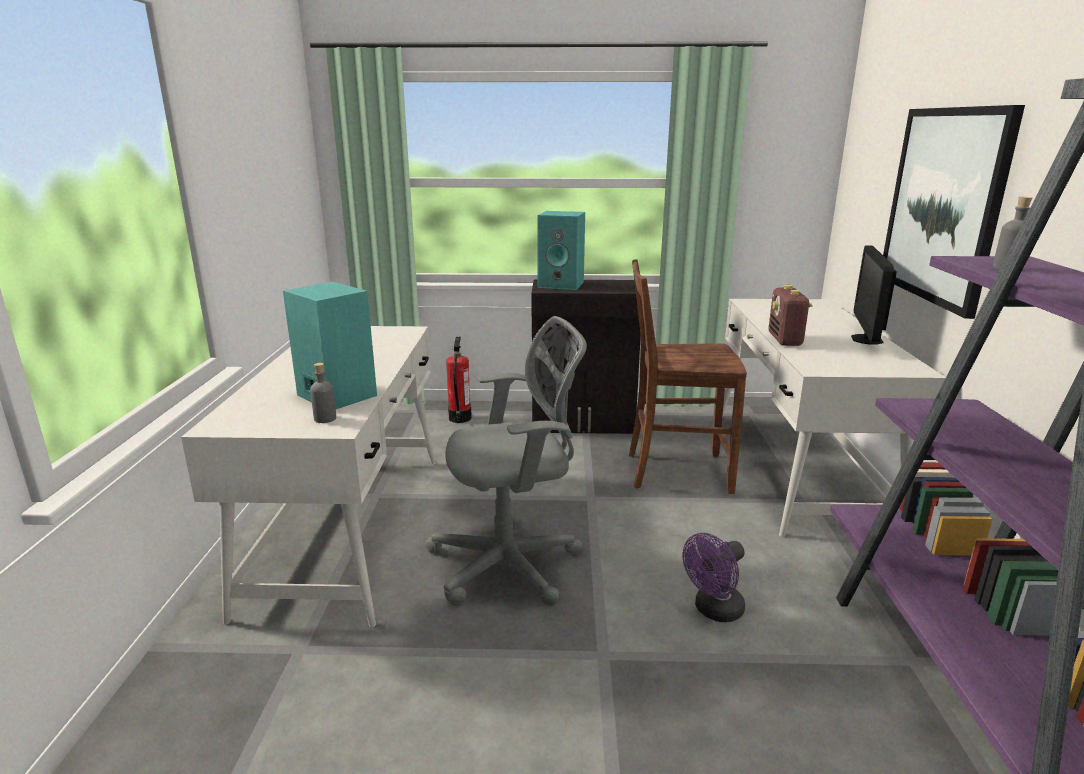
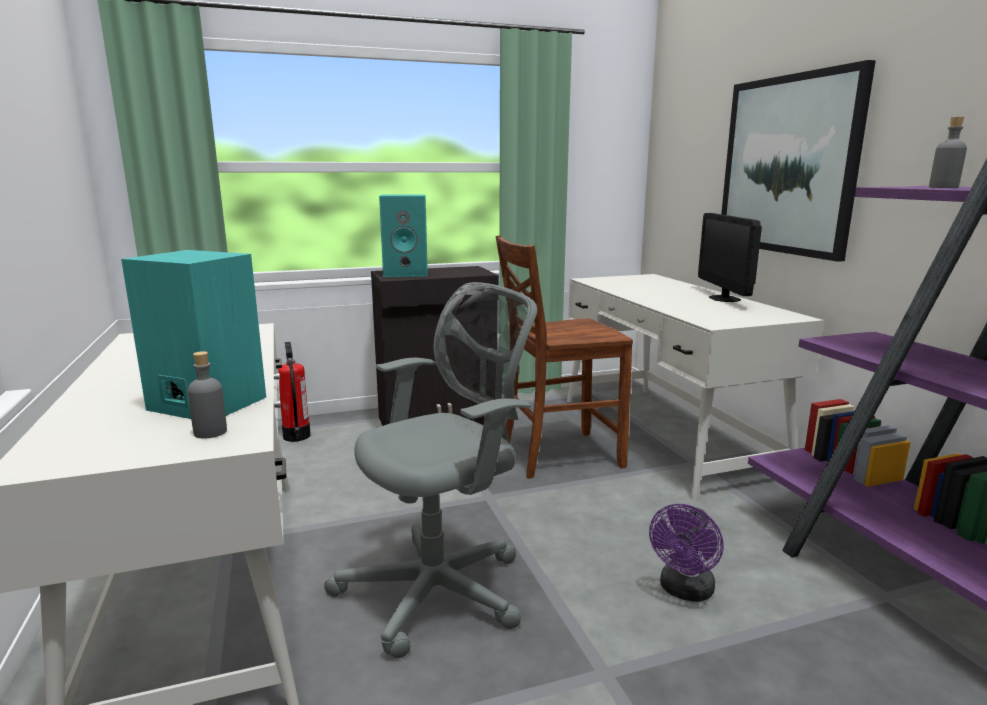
camera: 20 degrees left, 5 degrees down
(785, 340) = (659, 305): radio -> none

